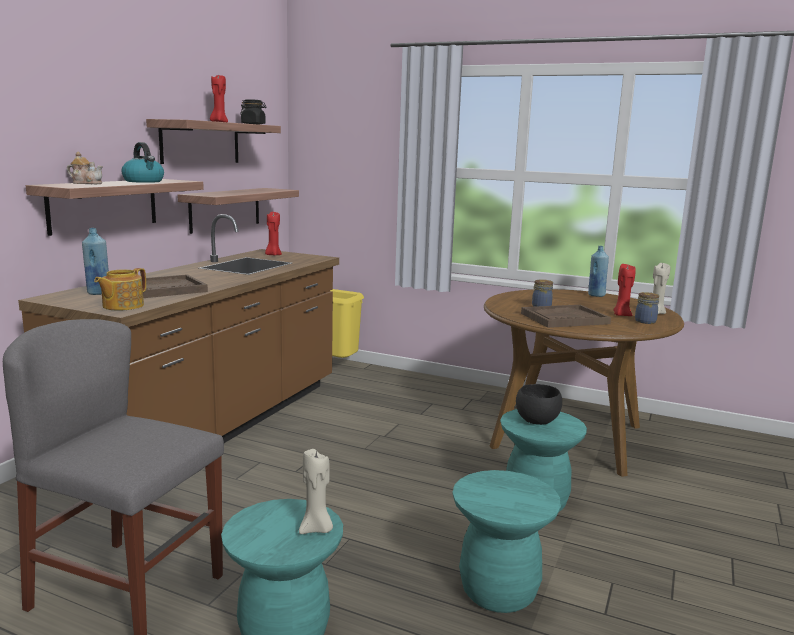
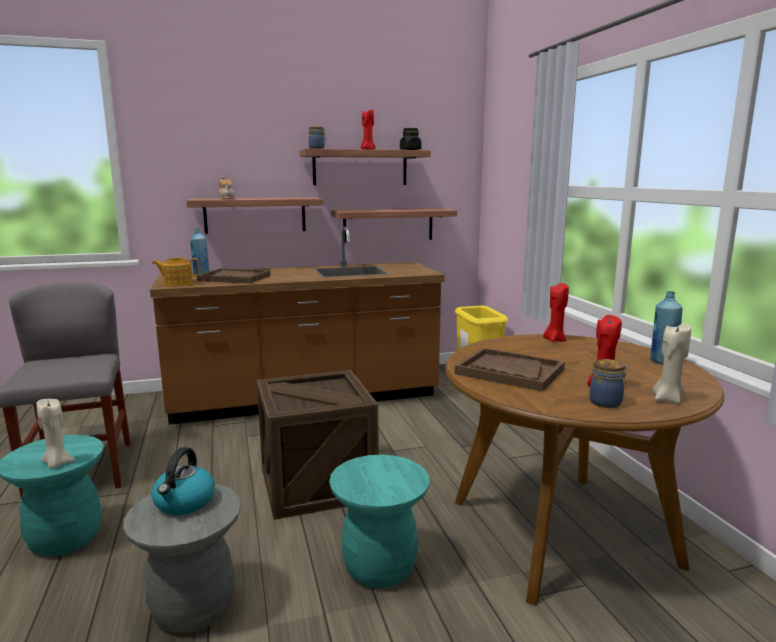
camera: 50 degrees right, 0 degrees up
(144, 181) = (277, 198): kettle -> kettle (184, 503)
(273, 255) = (401, 266): red candle -> red candle (554, 340)
(386, 481) = (317, 483): none -> crate
(498, 591) = (193, 608): turquoise stool -> grey stool
(537, 421) = (379, 473): black bowl -> none
(541, 306) = (534, 355): jar -> jar (317, 149)

